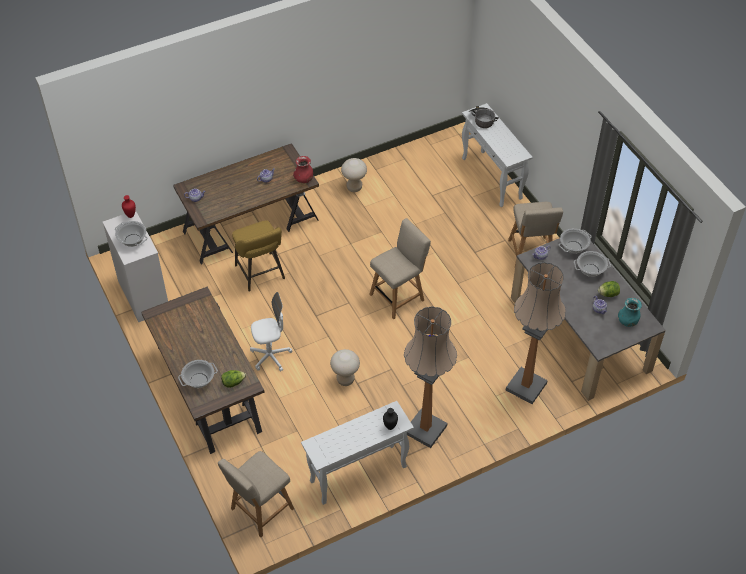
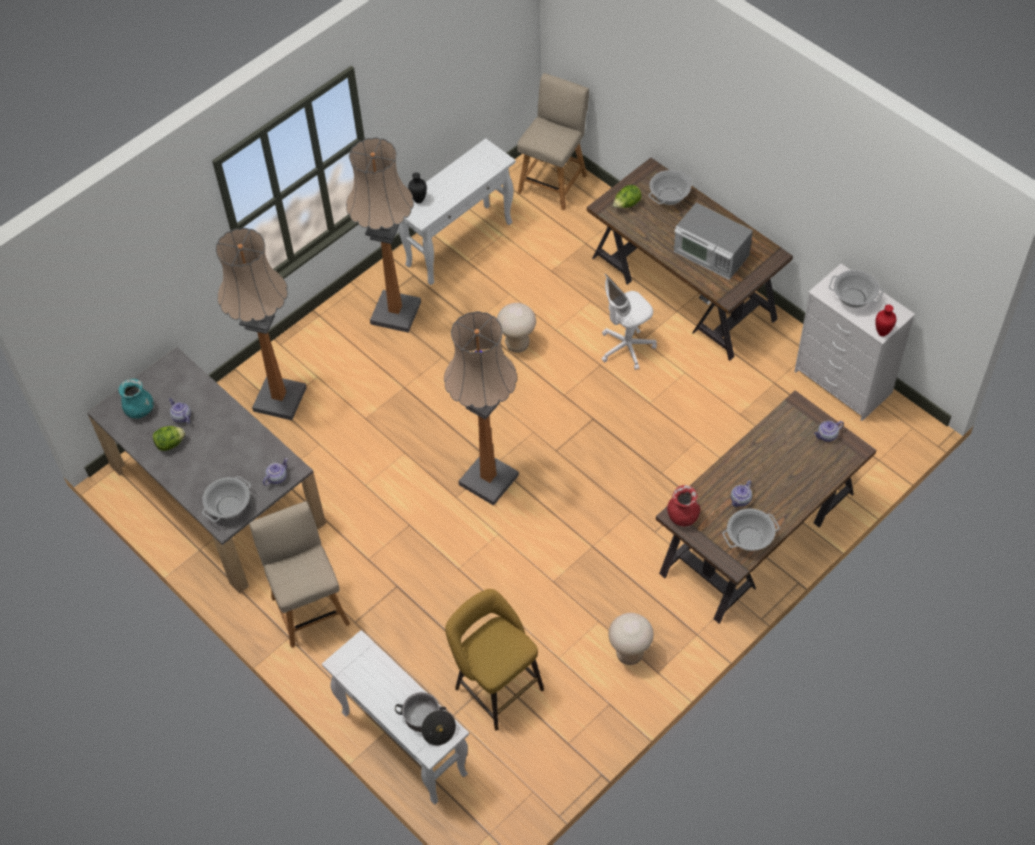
camera: 165 degrees right, 5 degrees up
(196, 327) = (710, 254): none -> microwave
(261, 274) = (699, 458): yellow stool -> yellow stool (495, 686)
(399, 296) = (488, 480): beige chair -> floor lamp
(590, 270) = (199, 475): cooking pot -> cooking pot (749, 539)

